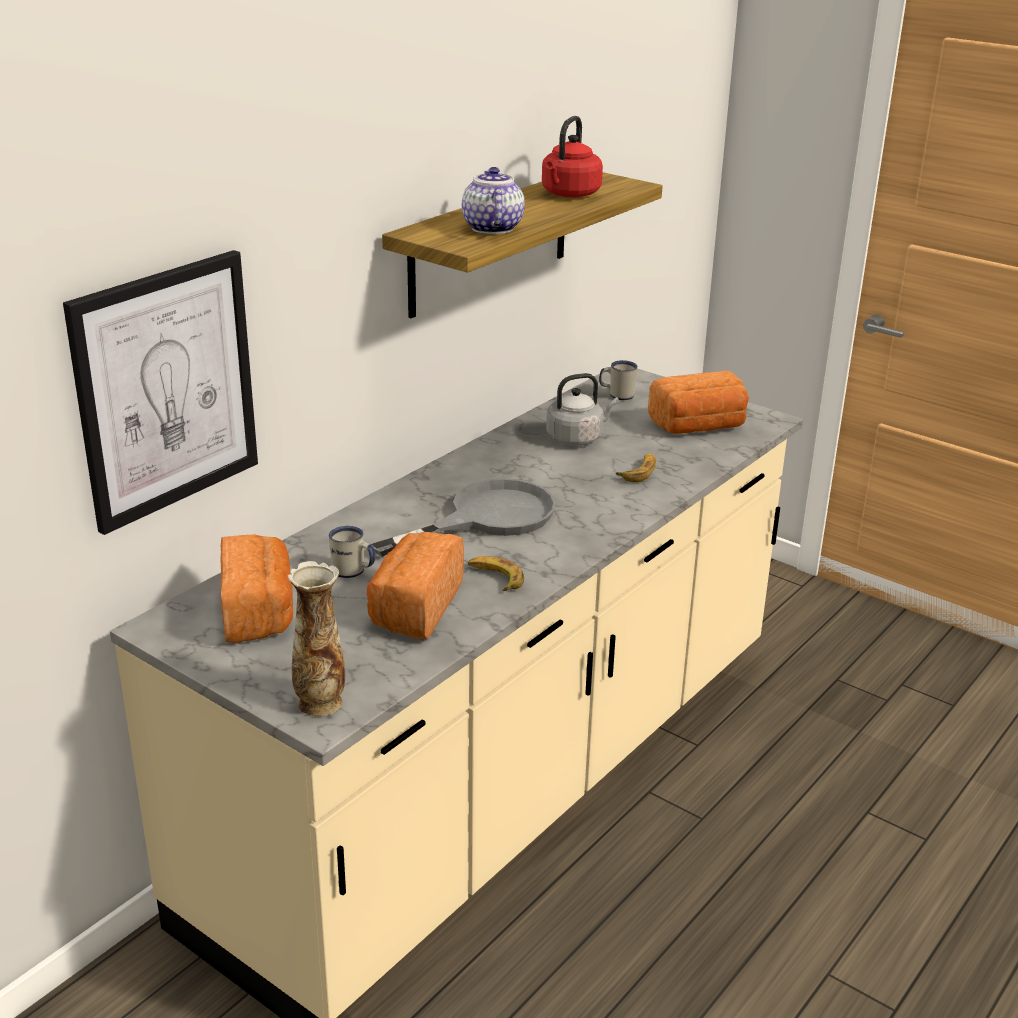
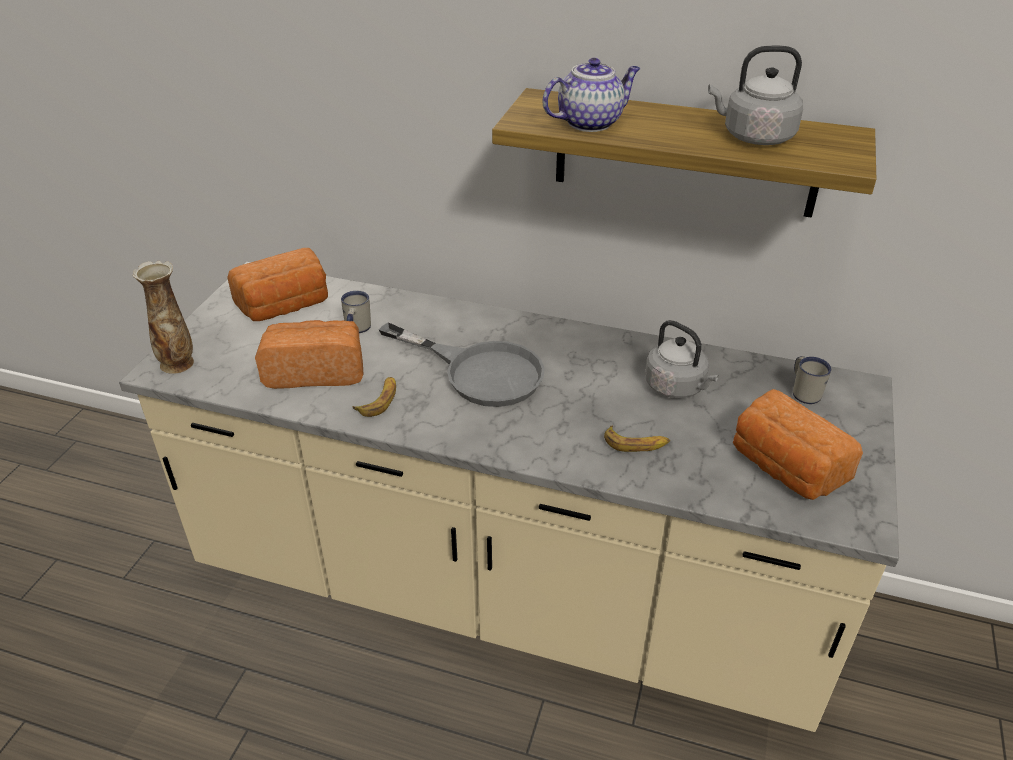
camera: 70 degrees right, 10 degrees up
(166, 389) = (296, 124): picture -> none
(569, 194) = (754, 137): red kettle -> grey kettle

